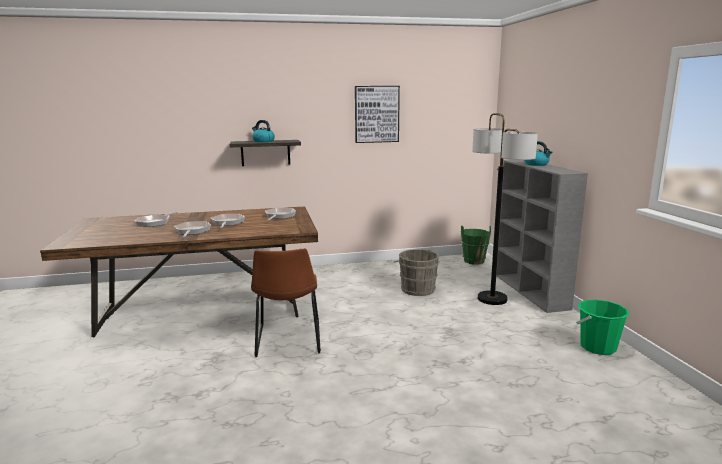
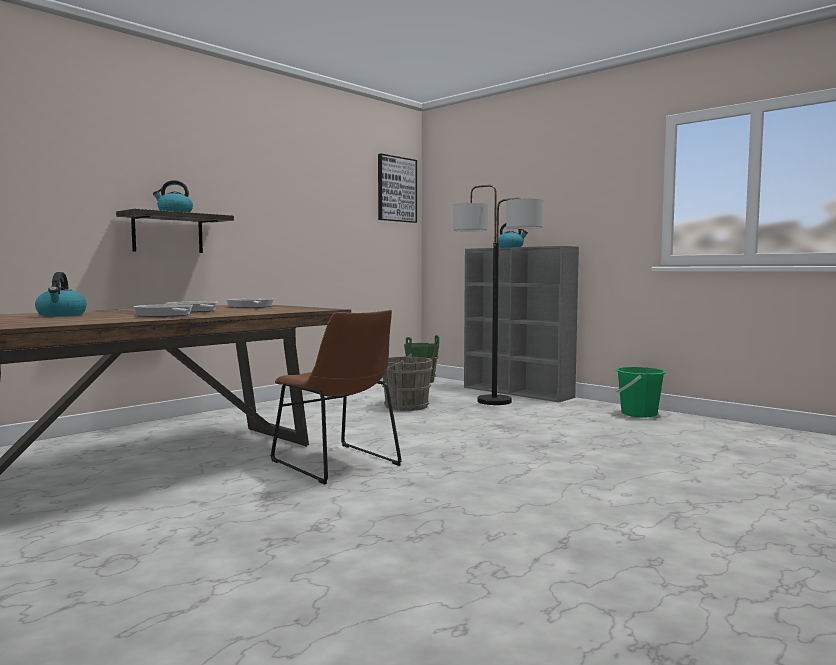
camera: 35 degrees left, 10 degrees down
(155, 222) = (61, 315): frying pan -> kettle
(376, 114) = (307, 193): picture -> picture (396, 189)

